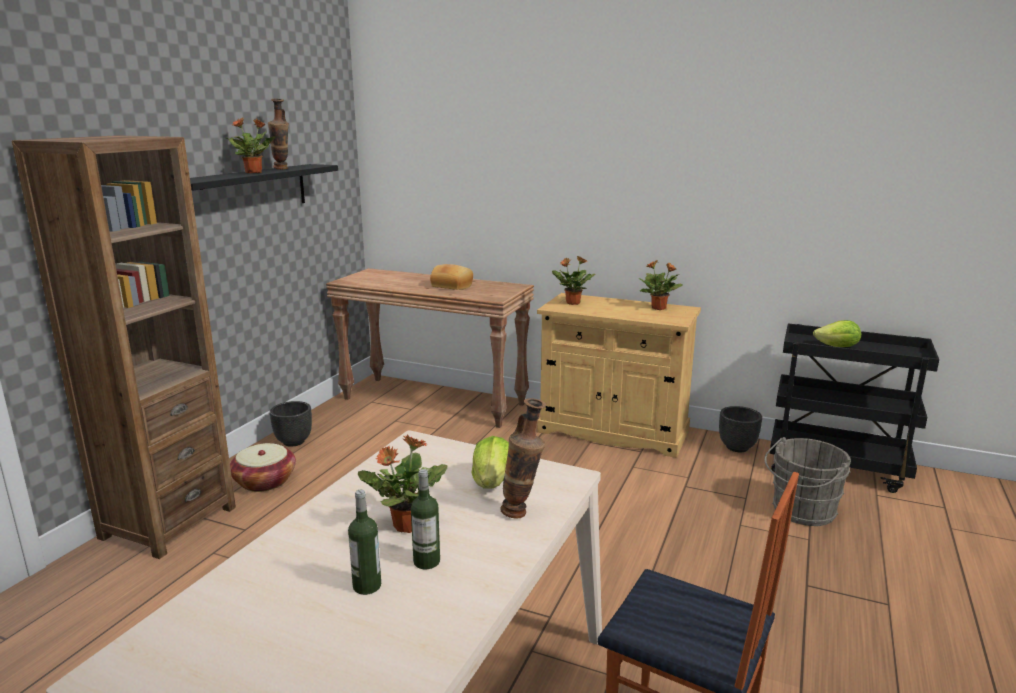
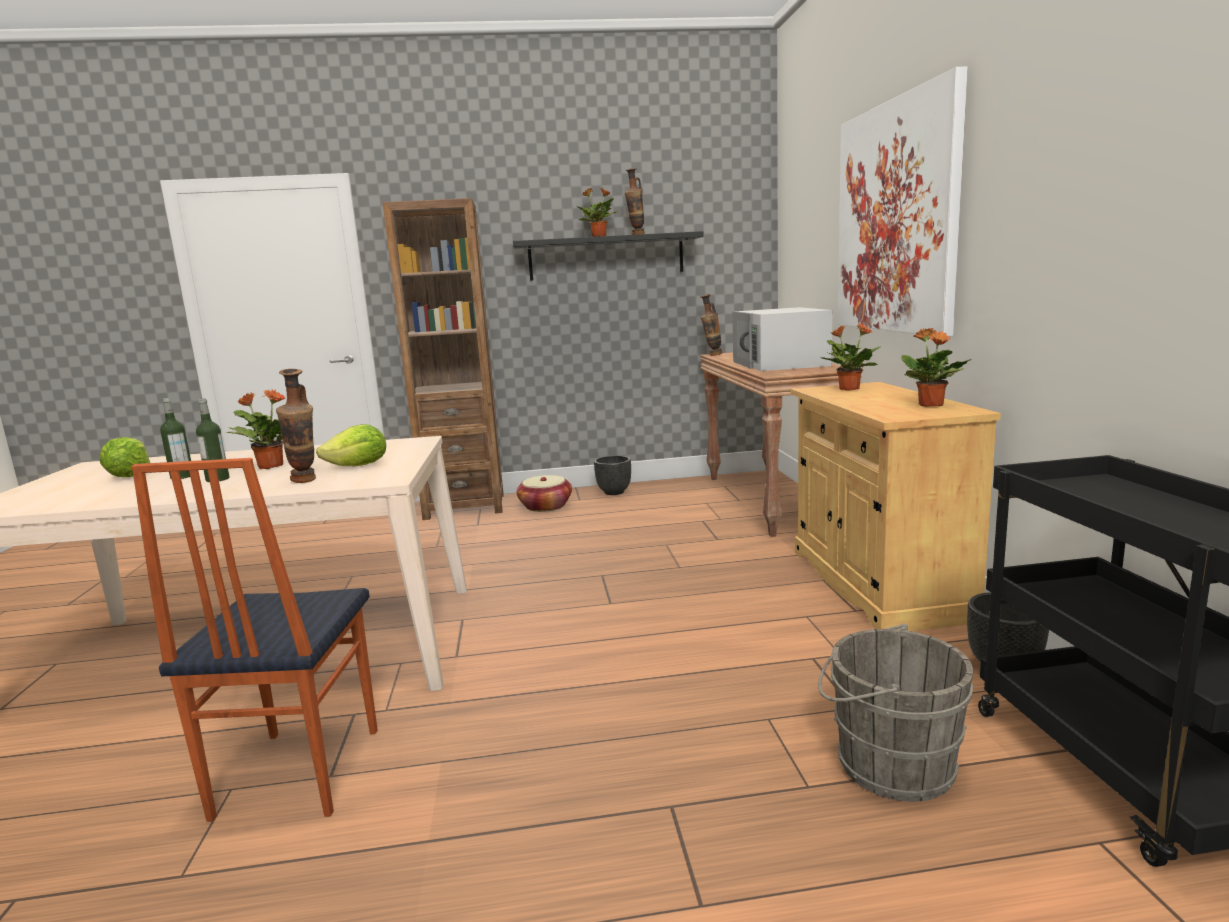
camera: 60 degrees right, 5 degrees down
(346, 283) = (711, 355): none -> vase
(452, 286) = (780, 364): bread -> white microwave
(569, 177) = (896, 218): none -> picture
(837, 347) = (1125, 505): lettuce -> lettuce (130, 476)

